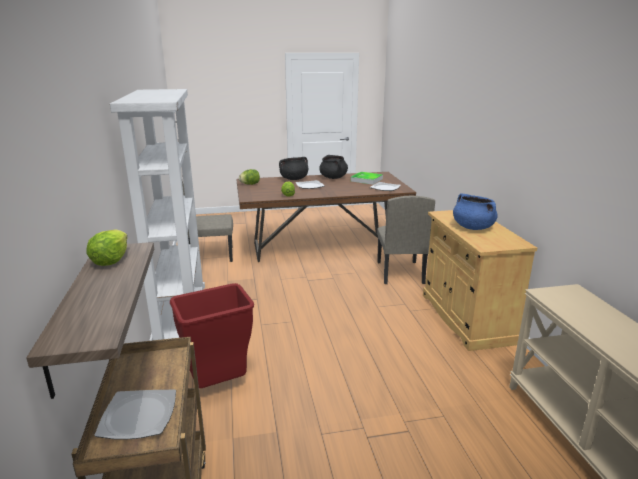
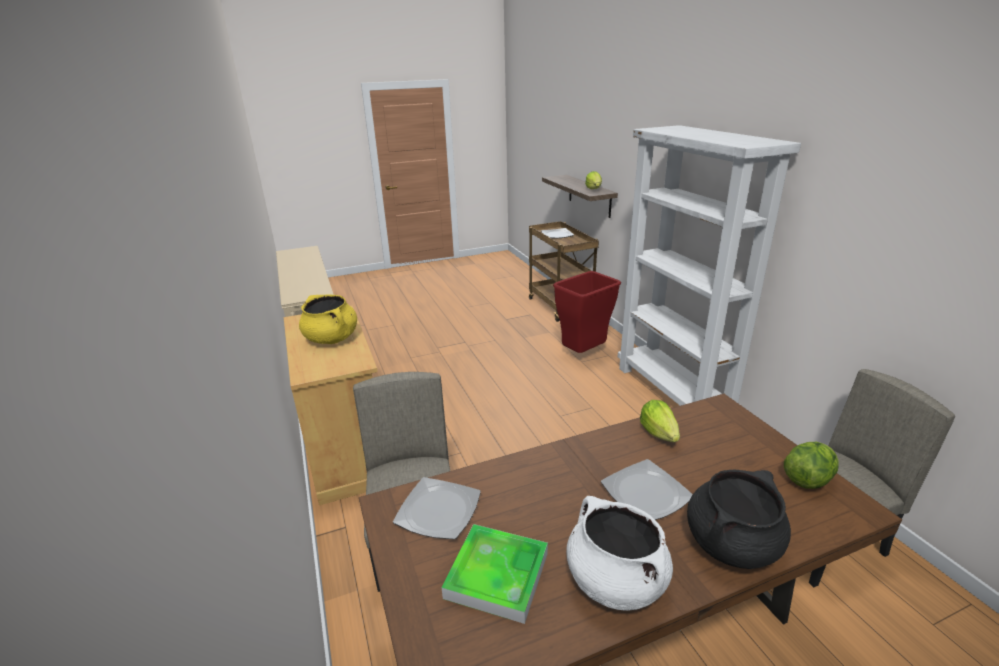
camera: 170 degrees right, 5 degrees up
(333, 178) = (615, 581): black cooking pot -> white cooking pot
(472, 227) = (332, 339): blue cooking pot -> yellow cooking pot

